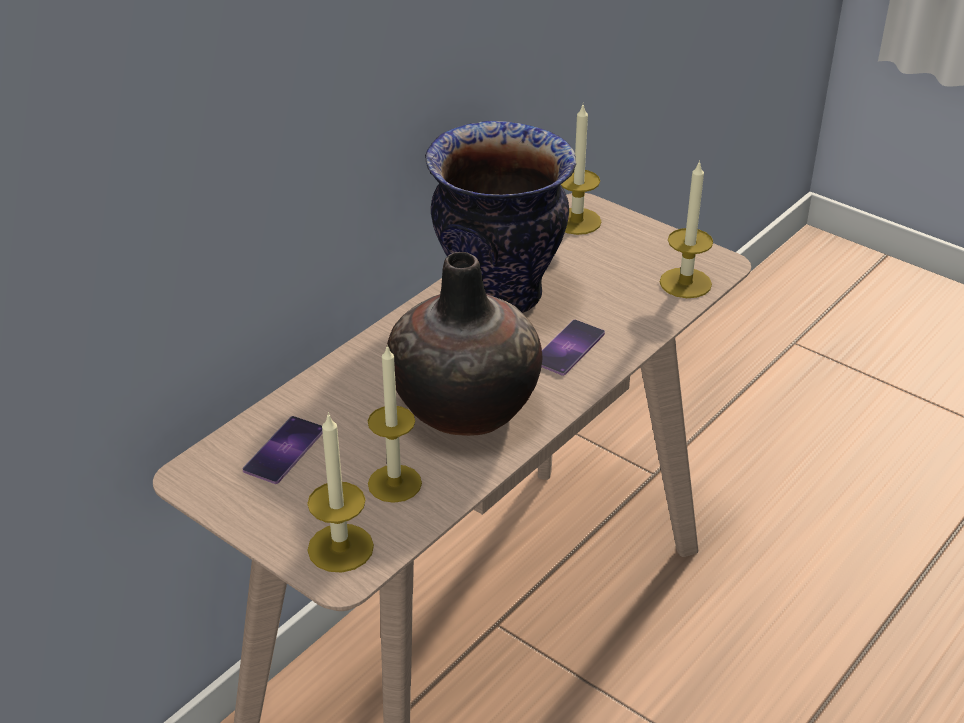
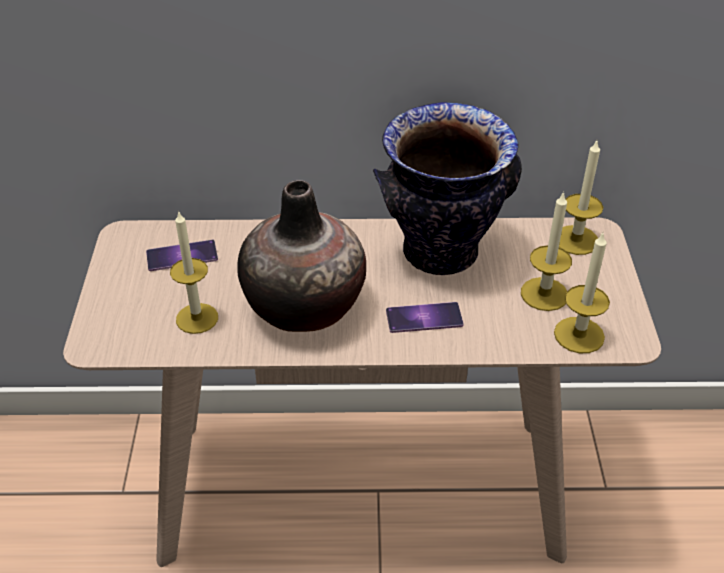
camera: 50 degrees right, 5 degrees up
(340, 548) = (117, 330): candle -> candle (544, 294)

